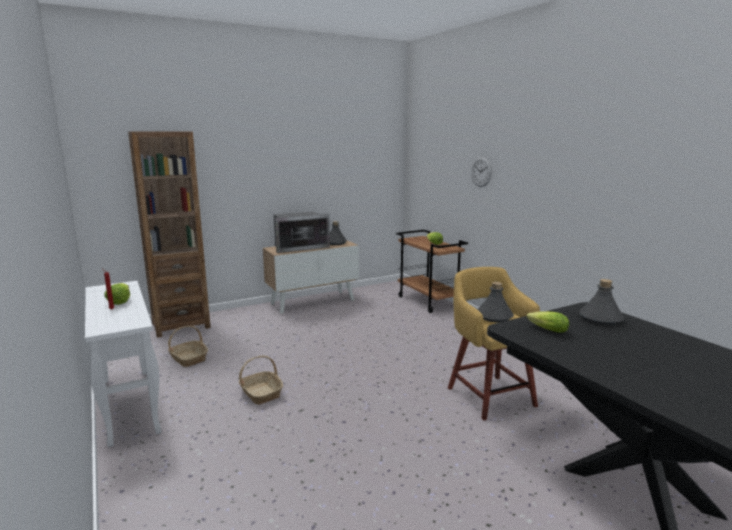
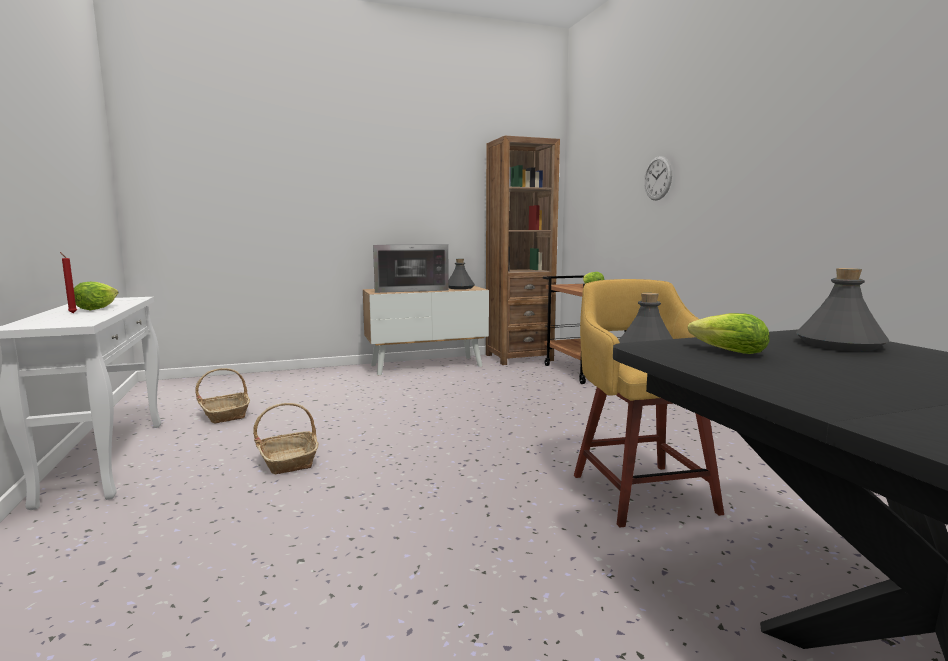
camera: 10 degrees right, 5 degrees down
(181, 325) = (245, 380): brown bookcase -> brown bookcase (518, 357)

